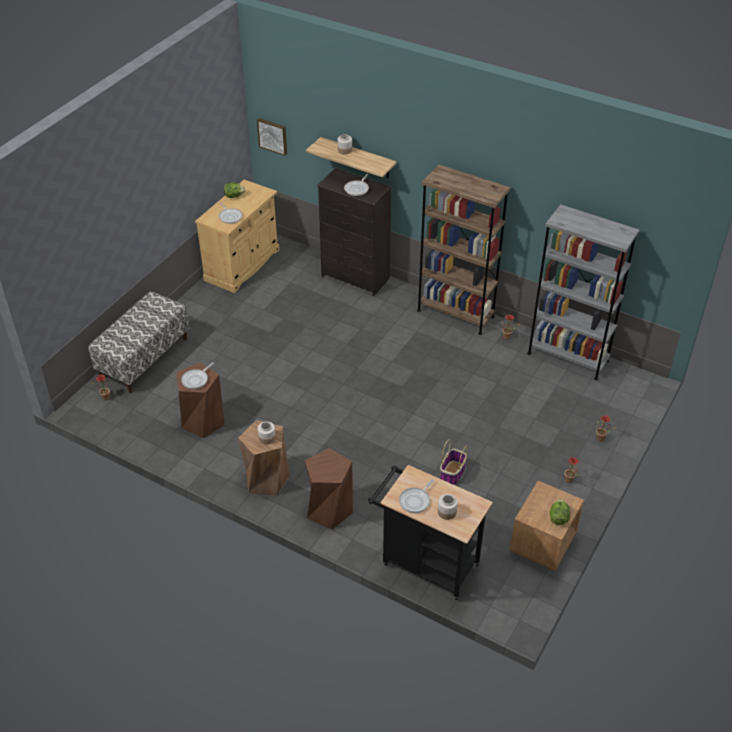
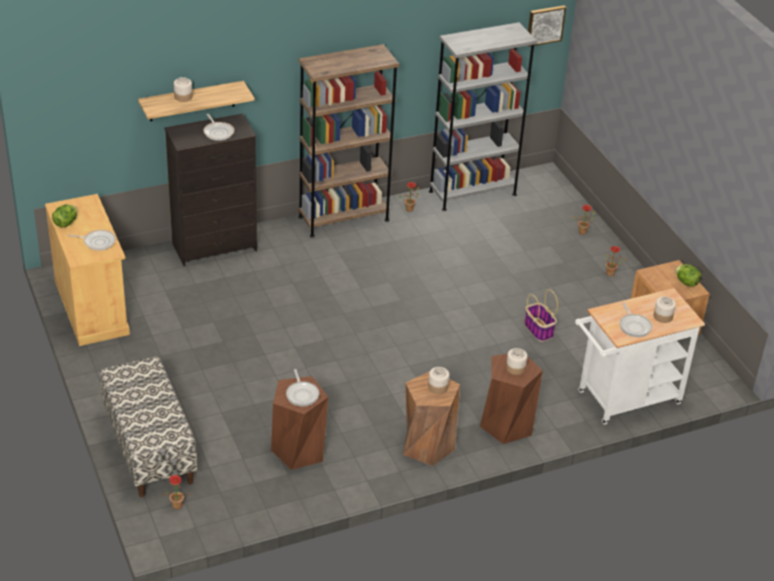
camera: 55 degrees left, 5 degrees down
(273, 136) = (66, 130): picture -> picture (545, 25)
(328, 467) = (516, 368): none -> jar
(425, 562) = (623, 400): black cart -> white cart

